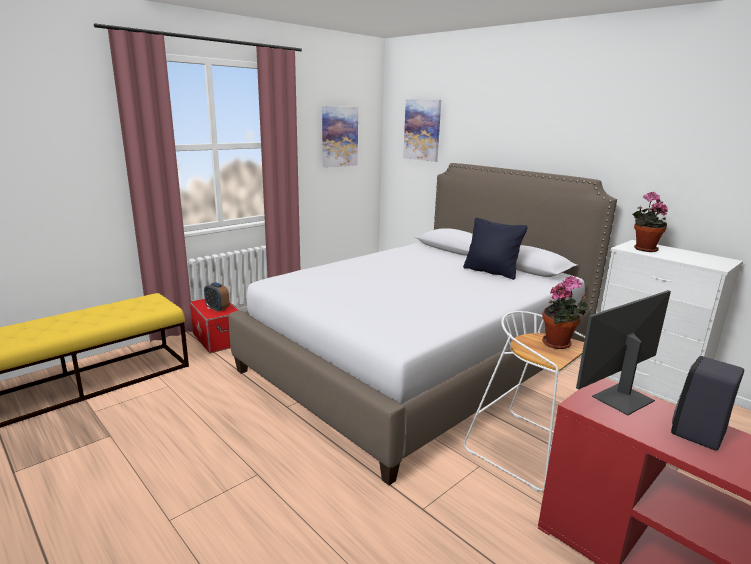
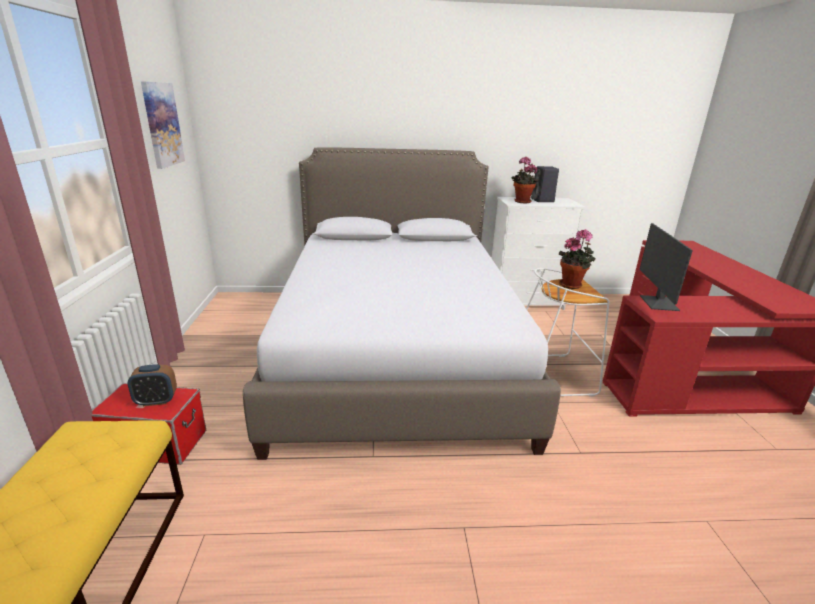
camera: 50 degrees left, 5 degrees up
(422, 130) = (259, 112): picture -> none
(491, 272) = (426, 248): black pillow -> none
(698, 434) = (708, 306): black speaker -> black speaker (543, 200)

